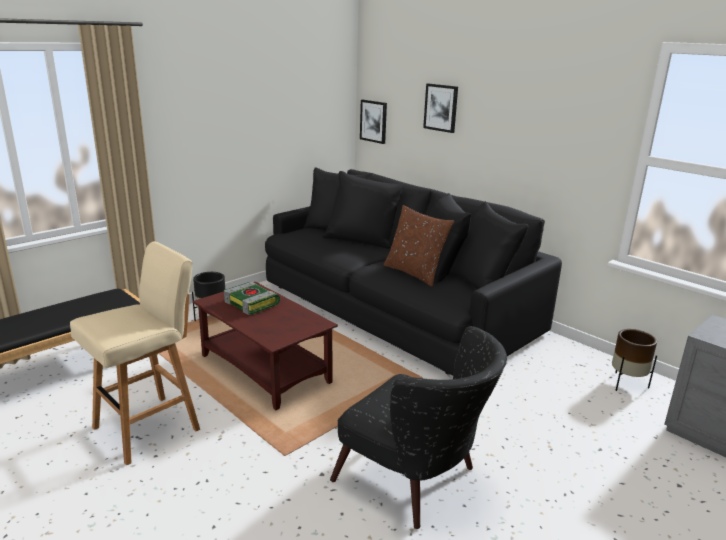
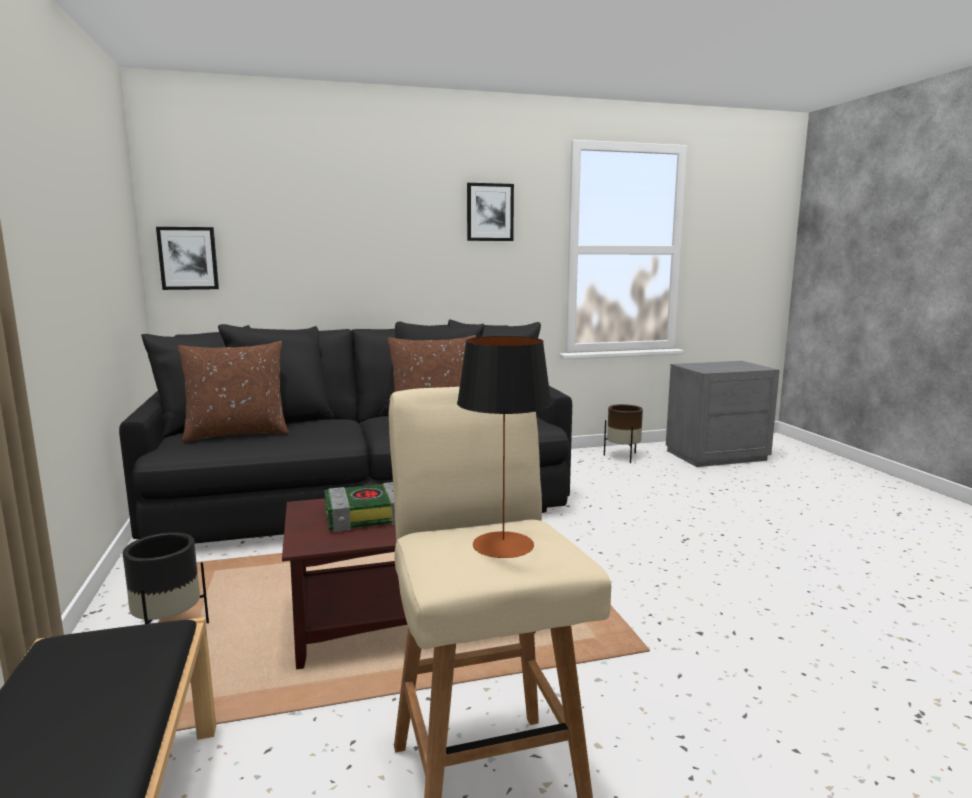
camera: 60 degrees left, 10 degrees down
(118, 321) = (503, 544): none -> table lamp
(321, 238) = (237, 434): none -> brown pillow
(416, 481) = (733, 580): black armchair -> none
(441, 107) = (320, 224): picture -> picture (489, 212)

